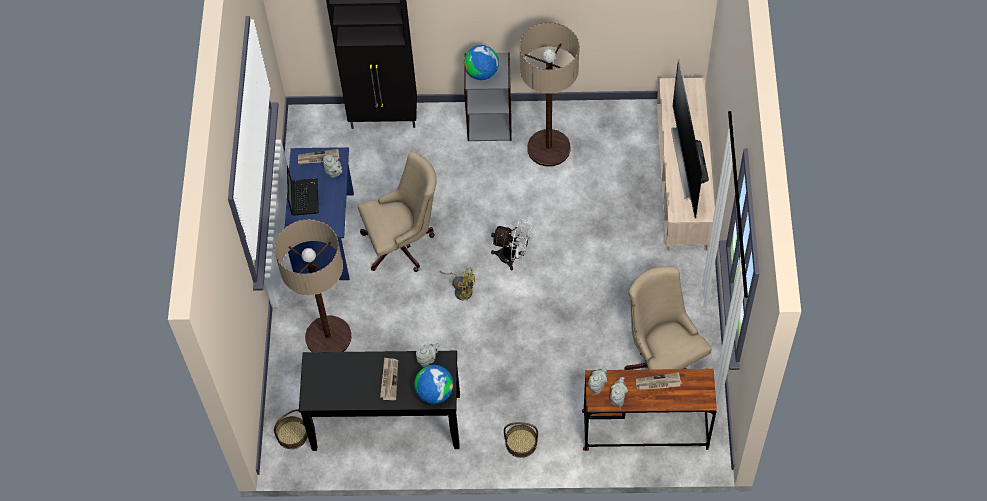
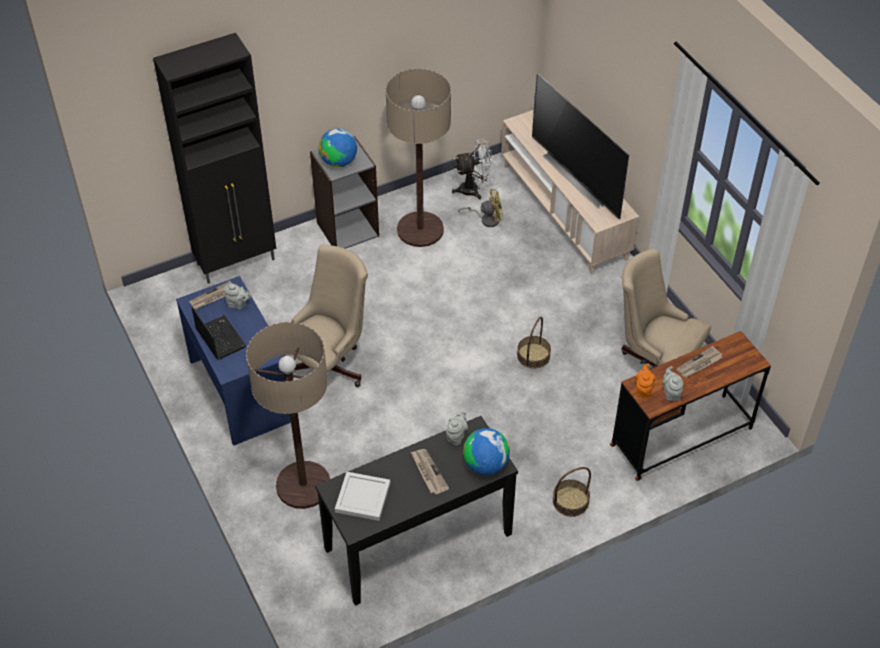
camera: 30 degrees left, 10 degrees down
(292, 435) = (323, 599): basket -> basket (533, 356)
(329, 378) = (362, 498): none -> white tray
(461, 289) = (416, 384): yellow fan -> yellow fan (486, 219)
(513, 257) = (448, 336): white fan -> white fan (474, 189)
(597, 385) = (643, 390): grey teapot -> orange teapot

